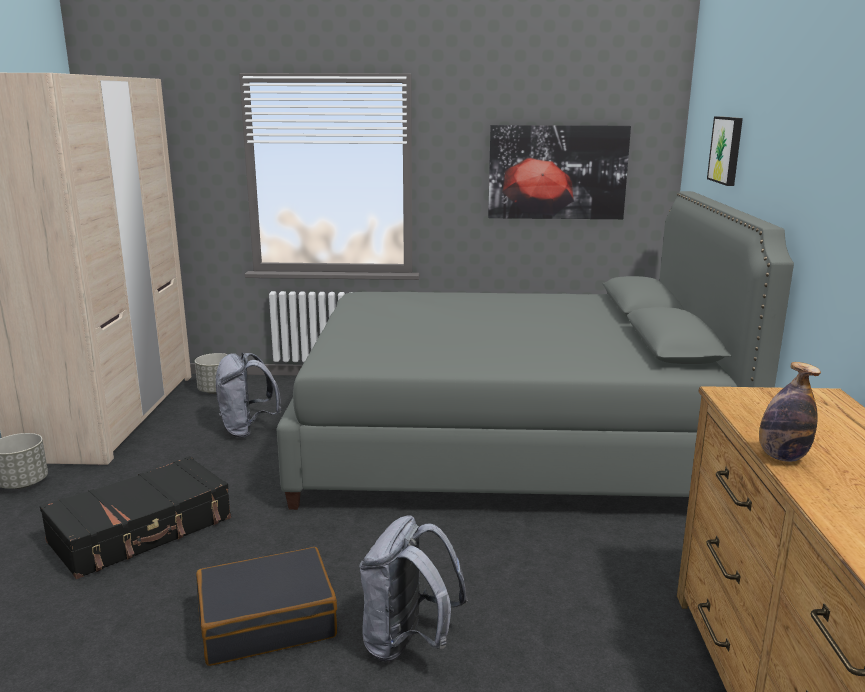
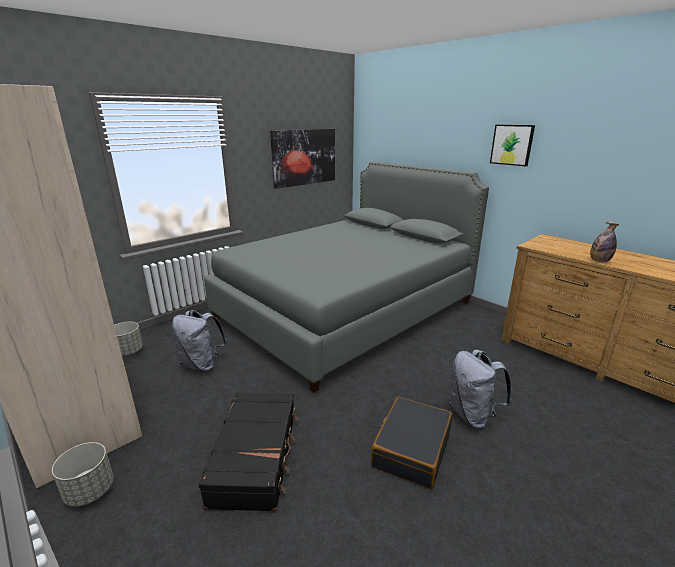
camera: 45 degrees left, 5 degrees up
(727, 150) = (407, 139): picture -> picture (512, 145)

